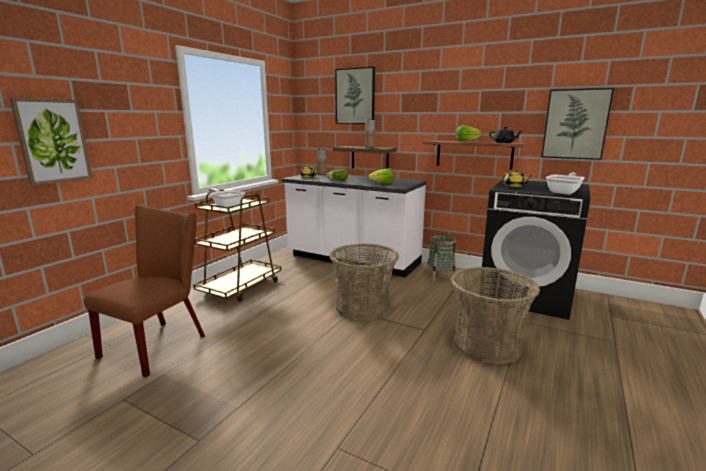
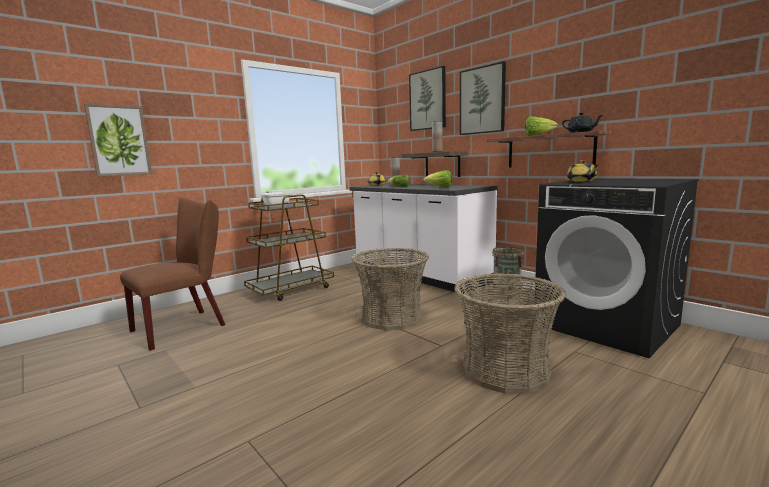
camera: 20 degrees right, 5 degrees down
(564, 192) = (639, 183): frying pan -> none
(575, 124) = (676, 99): picture -> picture (482, 100)

